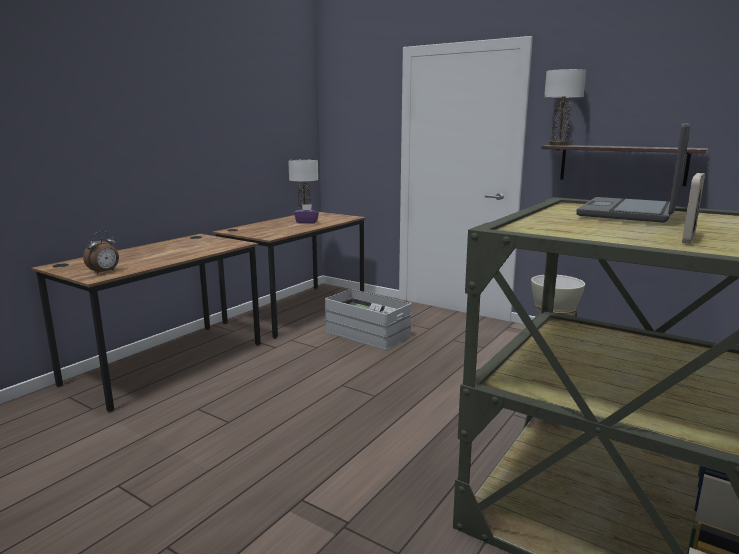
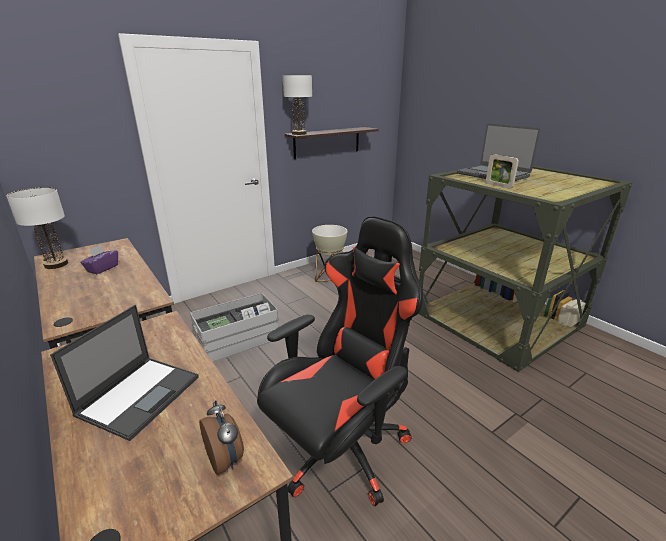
camera: 70 degrees left, 10 degrees up
(161, 252) = (140, 394): none -> laptop
(237, 406) = (337, 456): none -> black office chair
(688, 238) = (563, 182): picture frame -> picture frame (498, 186)

